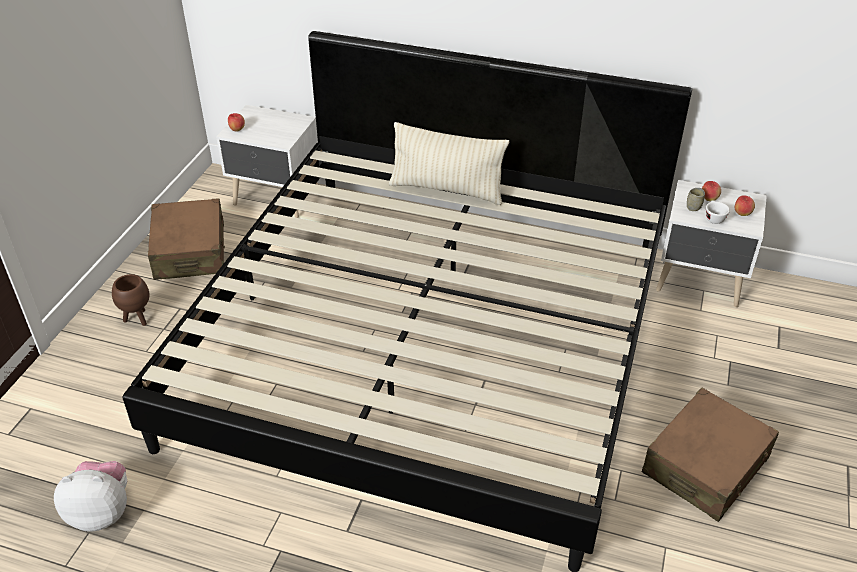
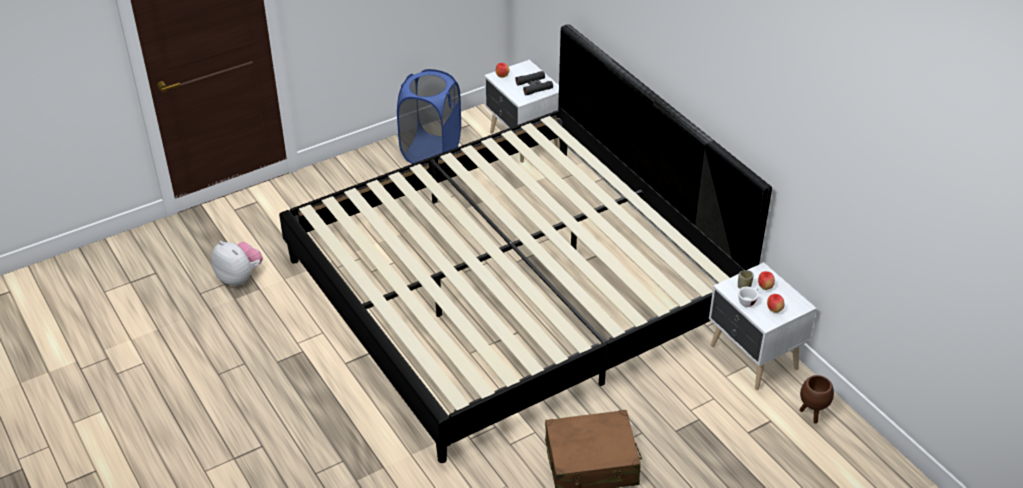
camera: 40 degrees right, 0 degrees up
(138, 319) = (359, 180): brown planter -> brown planter (812, 414)
(190, 251) = (431, 151): brown suitcase -> blue laundry basket
(281, 125) = (534, 86): none -> black binoculars
(447, 190) = (602, 187): beige pillow -> none

